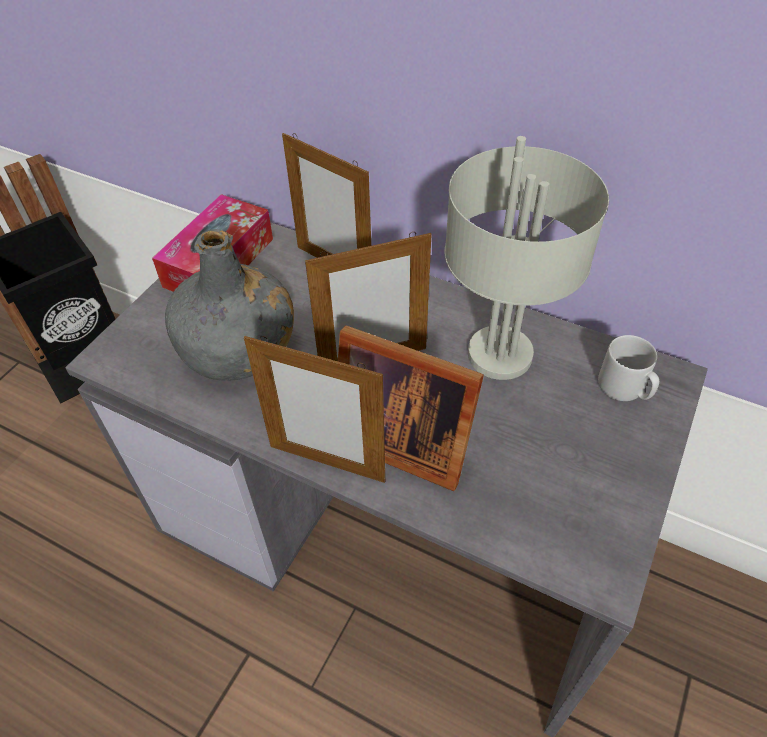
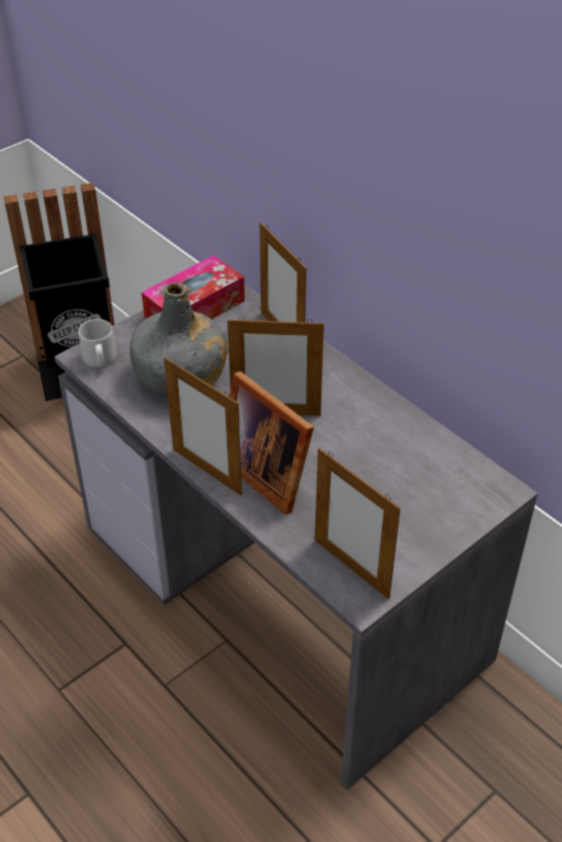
camera: 20 degrees right, 5 degrees down
(501, 354) = (377, 436): grey table lamp -> none
(569, 538) = (351, 568): none -> picture frame
(625, 388) = (459, 487): grey mug -> grey mug (100, 360)

